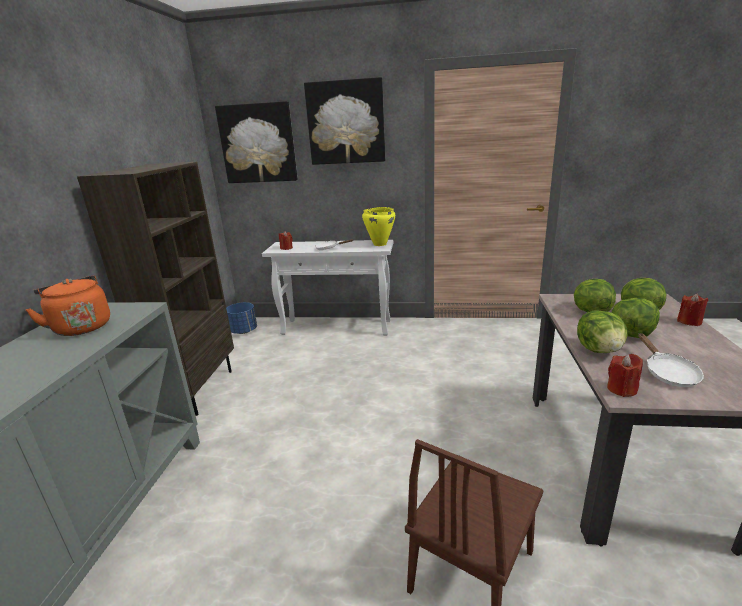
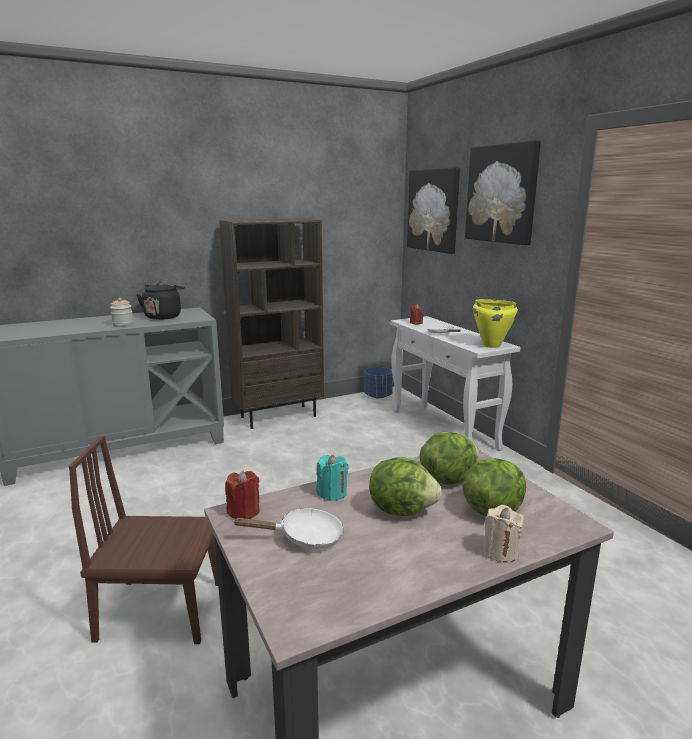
camera: 55 degrees right, 5 degrees down
(59, 357) = (123, 324): none -> jar
(81, 327) = (163, 316): orange kettle -> black kettle
(600, 350) = (332, 493): lettuce -> turquoise candle
(667, 373) = (304, 537): white frying pan -> white frying pan turned 150 degrees counterclockwise
(689, 321) = (500, 552): red candle -> beige candle

